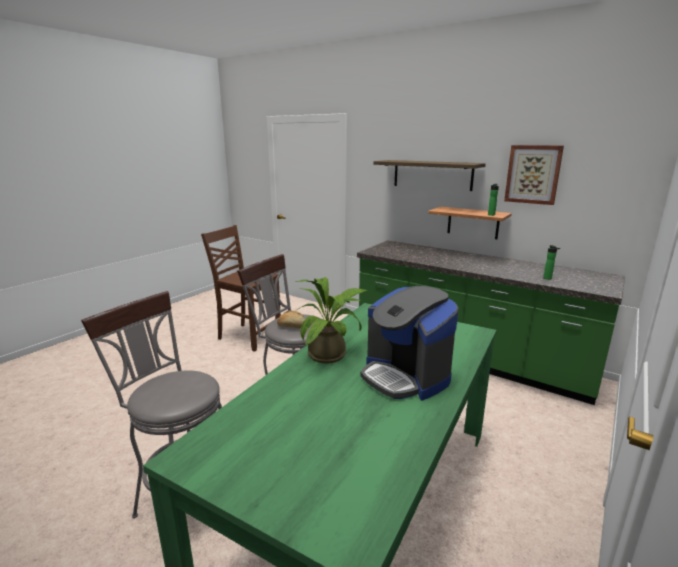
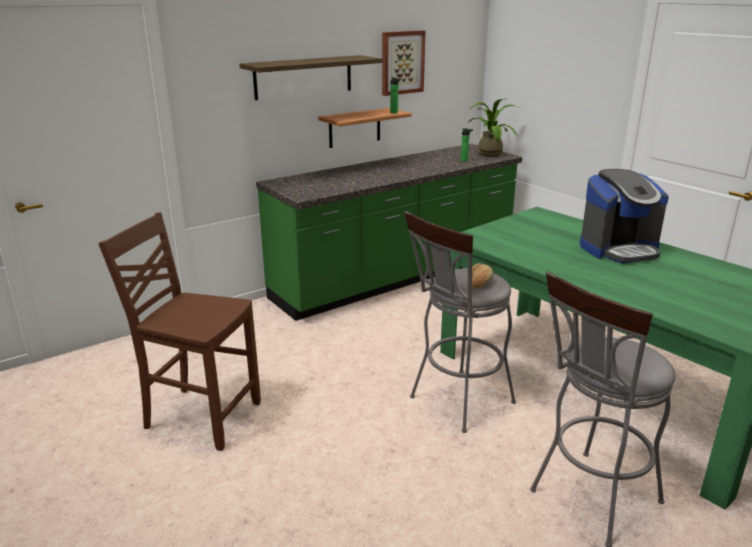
camera: 70 degrees left, 5 degrees up
(248, 336) = (201, 416): brown chair -> brown chair turned 60 degrees clockwise
(331, 354) = (573, 268): potted plant -> potted plant (489, 153)

